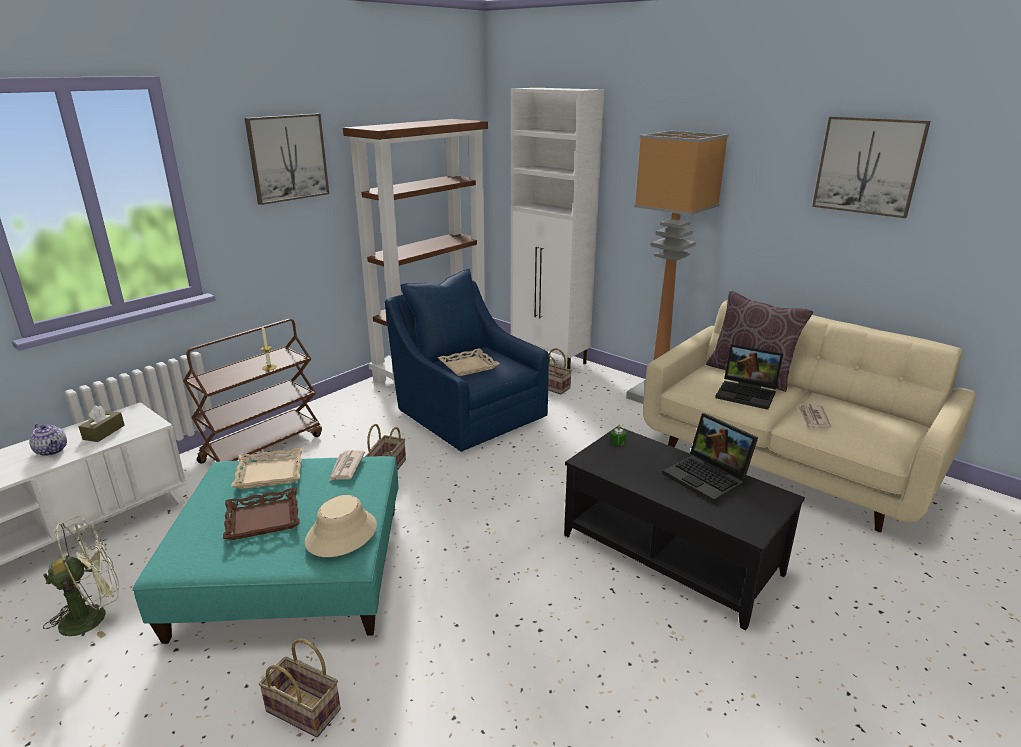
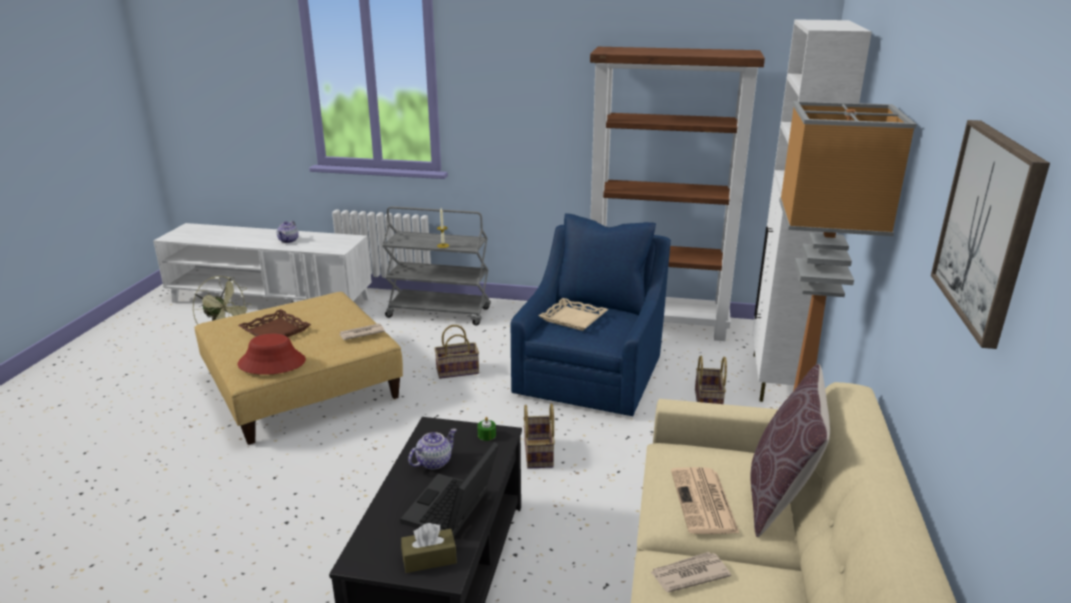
camera: 60 degrees right, 0 degrees up
(104, 432) = (319, 243): brown tissue box -> brown tissue box (429, 559)
(263, 448) = (439, 313): brown cart -> grey cart
(269, 473) = (332, 312): beige tray -> none
(287, 158) = (536, 69): picture -> none
(292, 569) = (302, 385): turquoise ottoman -> beige ottoman
(305, 710) = (169, 447): basket -> basket (539, 454)
(341, 534) = (272, 362): beige hat -> red hat
(639, 471) = (434, 461): none -> teapot
(748, 394) = (704, 502): laptop -> newspaper

